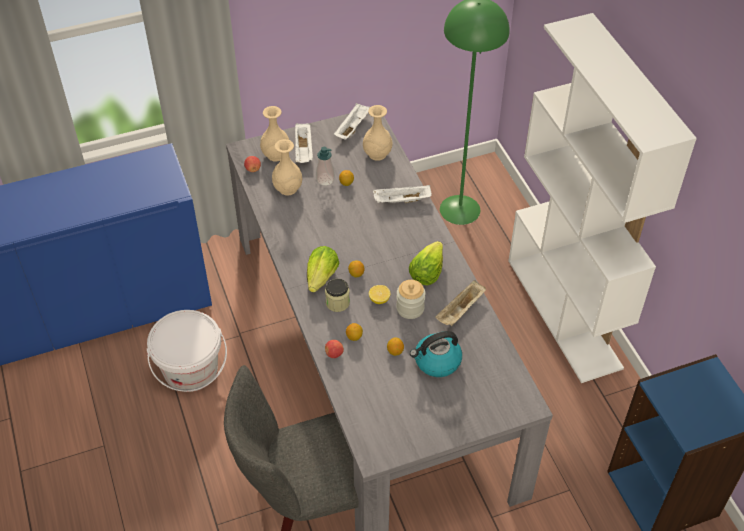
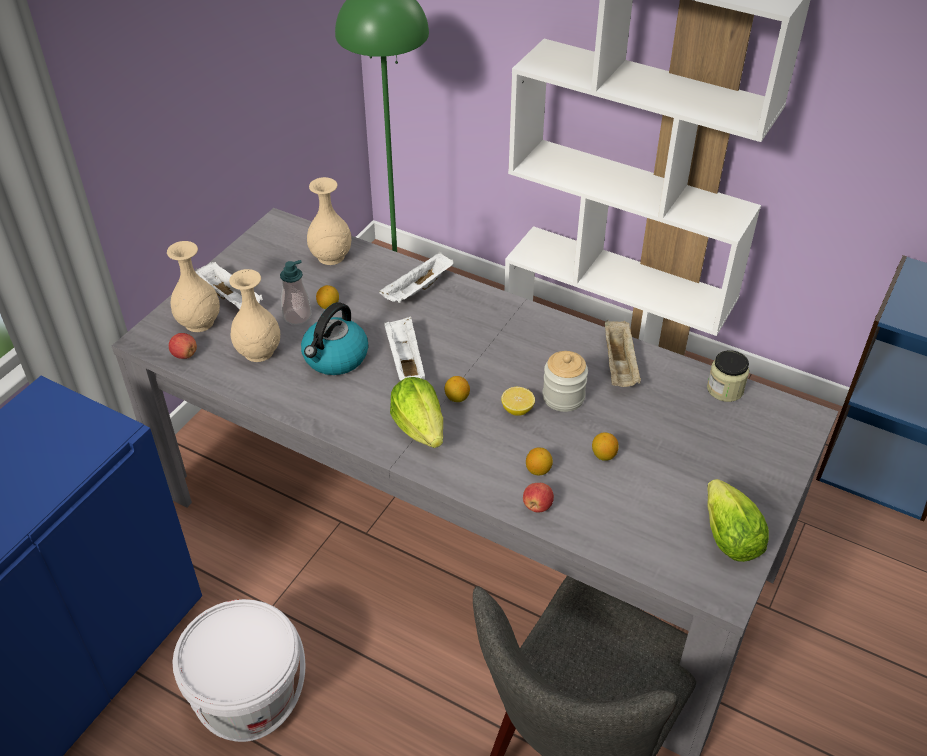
camera: 40 degrees left, 5 degrees down
(337, 302) = (472, 444): jar -> jar (725, 389)
(352, 127) = (268, 244): white tray -> white tray (404, 360)
(426, 273) = (536, 349): lettuce -> lettuce (729, 538)
(436, 362) = (661, 436): kettle -> kettle (335, 358)

